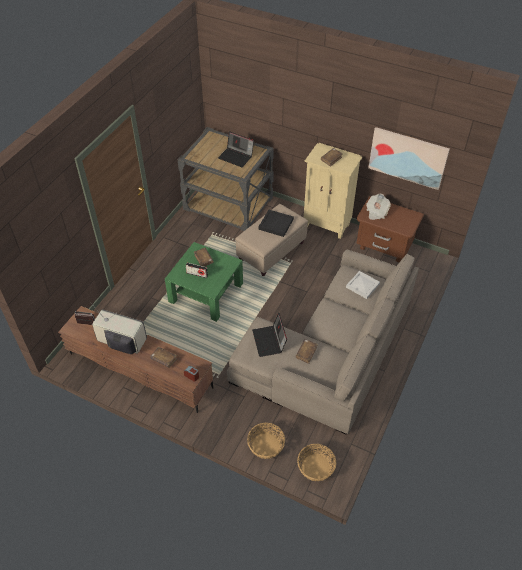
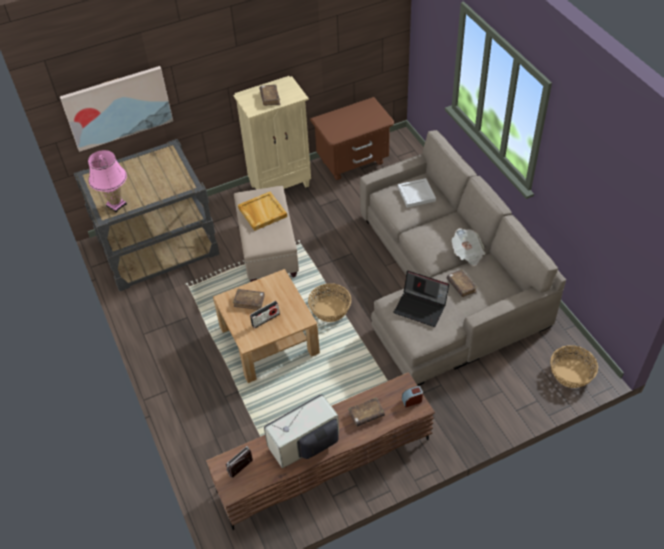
camera: 50 degrees left, 0 degrees up
(200, 156) = (116, 205): none -> pink table lamp
(206, 292) = (269, 339): green coffee table -> brown coffee table
(236, 156) = (155, 175): laptop -> none
(265, 446) = (516, 401): basket -> basket (330, 309)
(275, 224) = (262, 212): black tray -> beige tray
(376, 212) = (338, 126): newspaper -> newspaper (467, 253)
(408, 157) = (340, 43): picture -> picture (118, 107)

